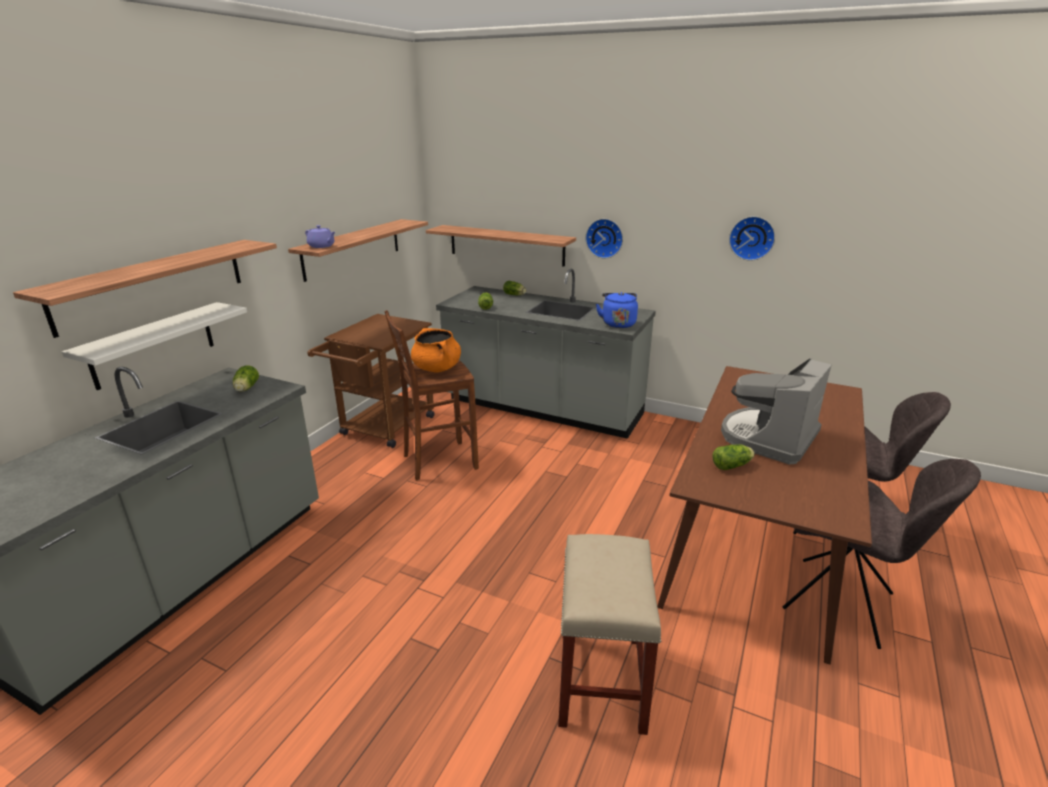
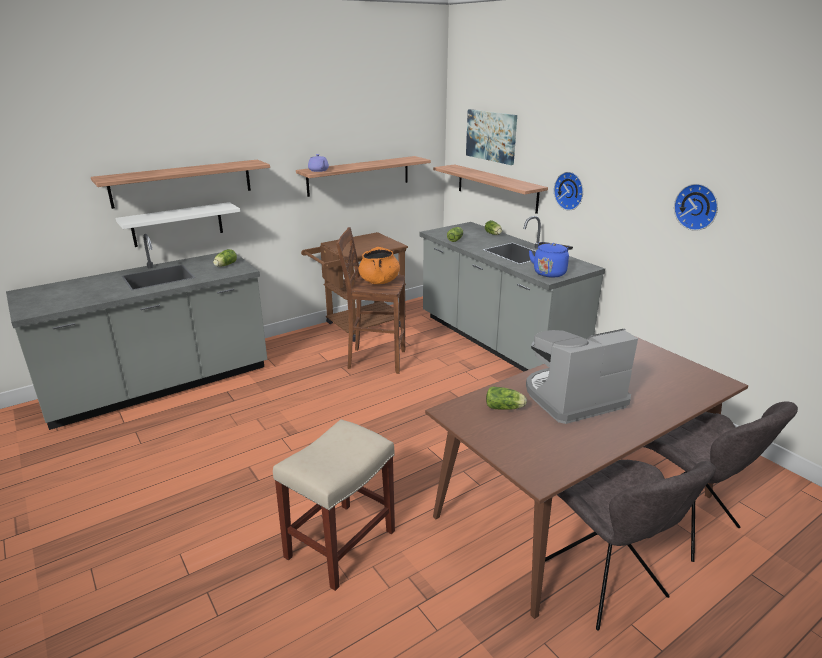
camera: 30 degrees right, 0 degrees up
(493, 189) = (491, 136): none -> picture

